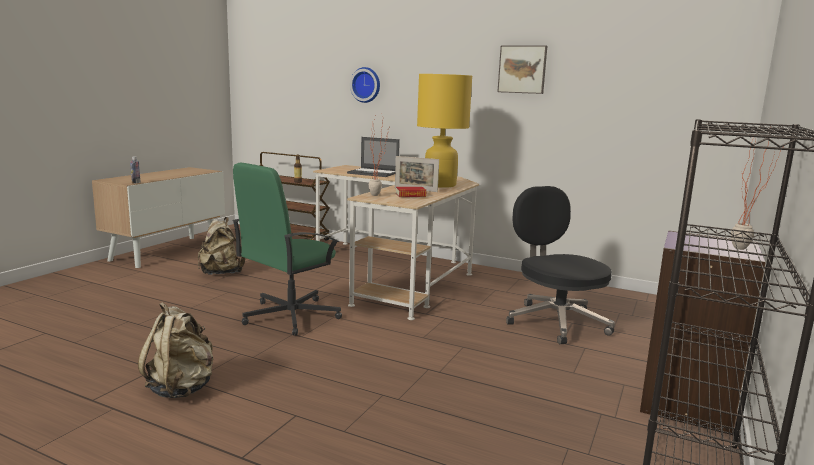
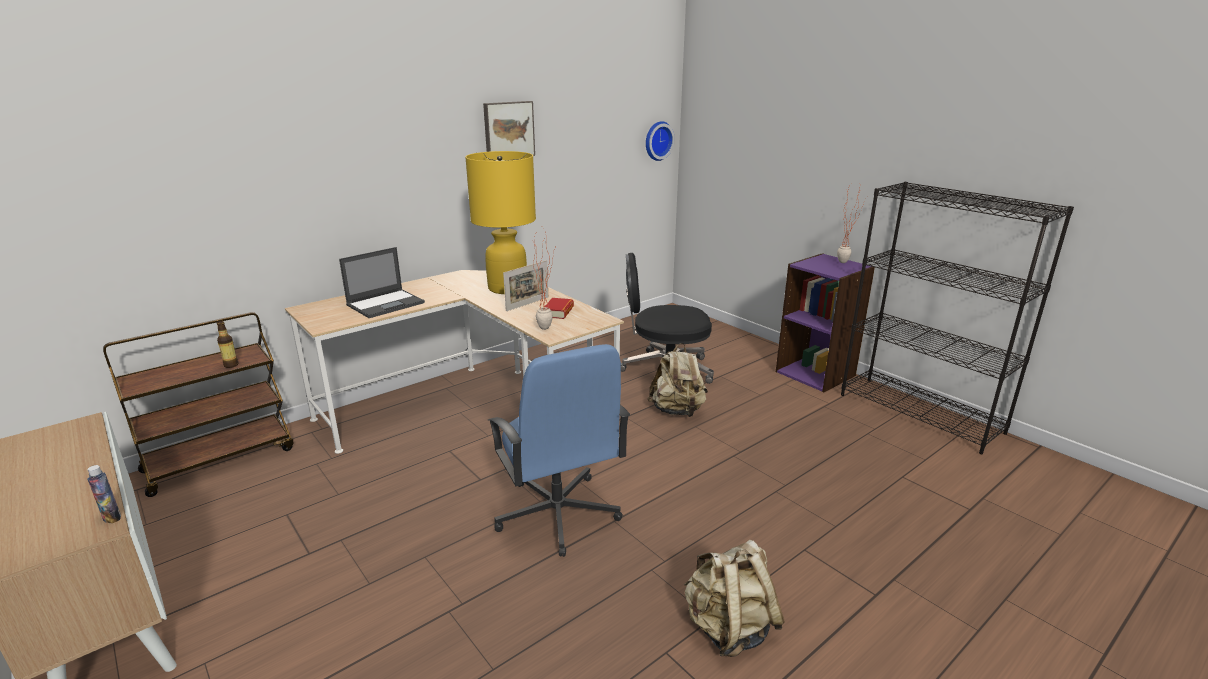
camera: 65 degrees left, 10 degrees up
(221, 273) = (328, 556): beige backpack -> beige backpack (677, 411)
(289, 316) = (557, 514): green office chair -> blue office chair
(366, 85) = (294, 177): wall clock -> wall clock (657, 140)

